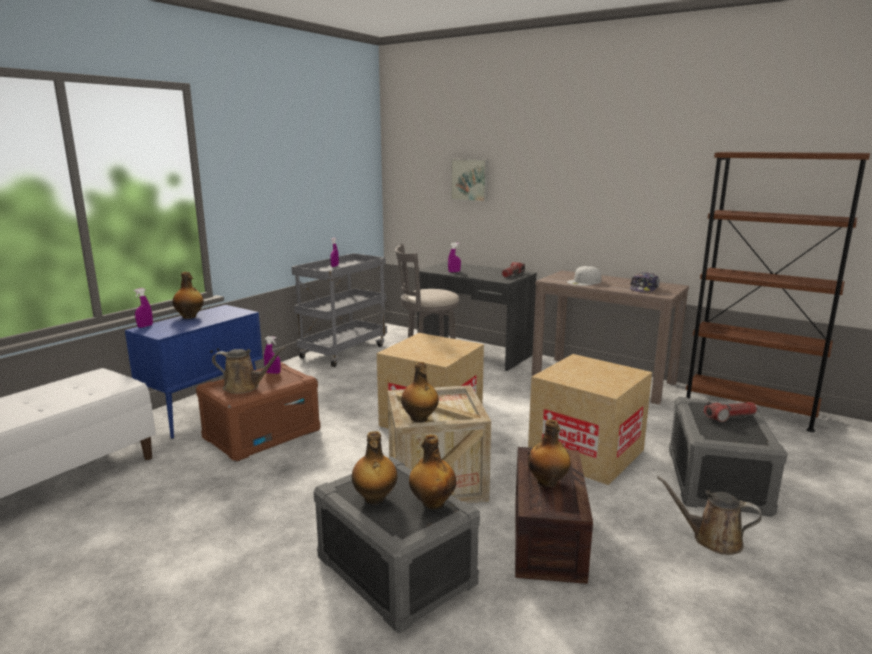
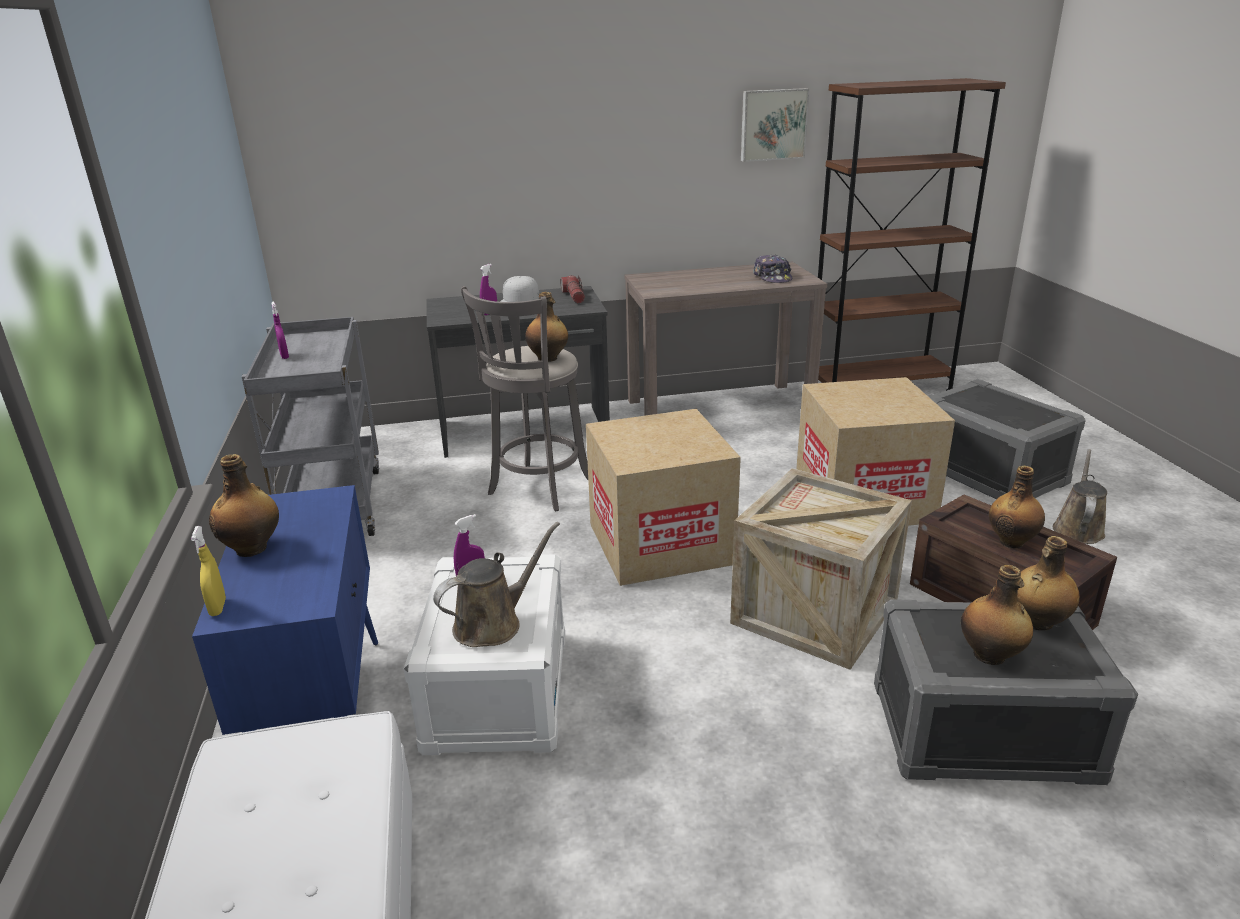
camera: 45 degrees left, 10 degrees up
(145, 326) = (218, 607): purple spray bottle -> yellow spray bottle
(262, 434) = (497, 690): brown storage box -> white storage box
(419, 419) = (839, 537): bottle -> bottle (548, 358)
(470, 179) = (449, 153): picture -> picture (773, 124)
(584, 282) = (696, 285): white cap -> white cap (520, 300)
(712, 539) = (1078, 528): brown watering can -> brown watering can turned 135 degrees clockwise
(729, 417) = (994, 400): flashlight -> none

